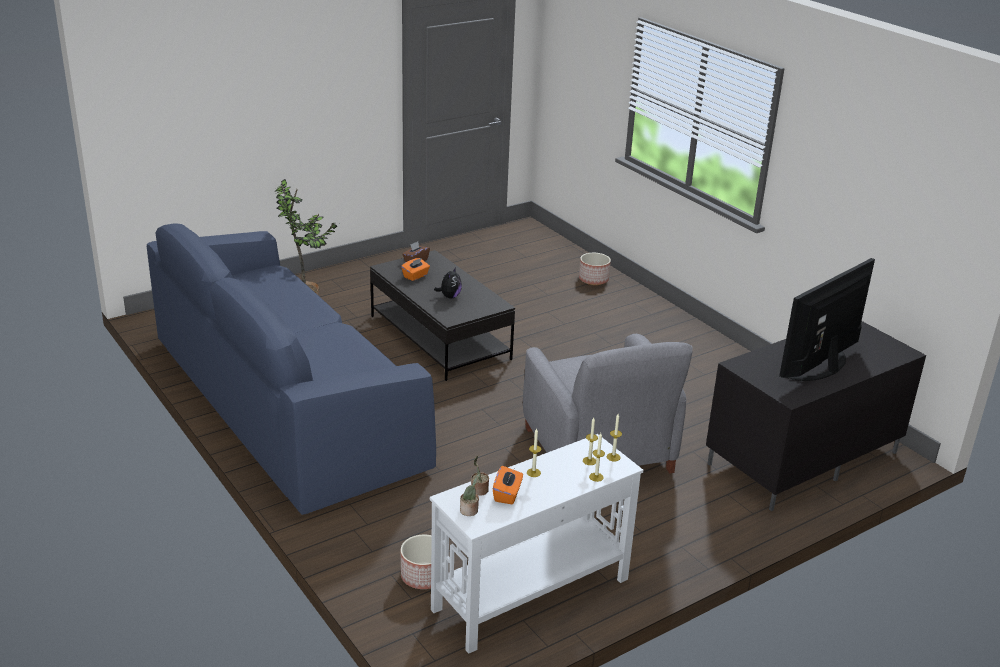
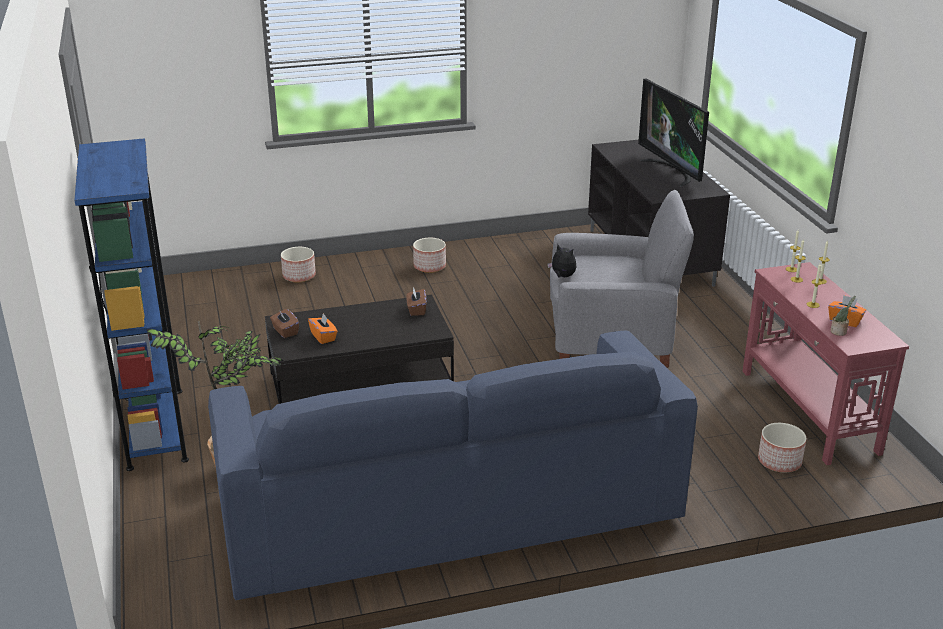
camera: 70 degrees left, 0 degrees up
(342, 275) = (155, 428): none -> blue bookcase
(449, 296) = (386, 324): plush toy -> plush toy (562, 276)
(470, 511) = (869, 340): potted plant -> none
(482, 305) = (416, 310): none -> brown tissue box
(530, 594) = (808, 411): white console table -> red console table
(663, 334) = (430, 266): none -> planter

